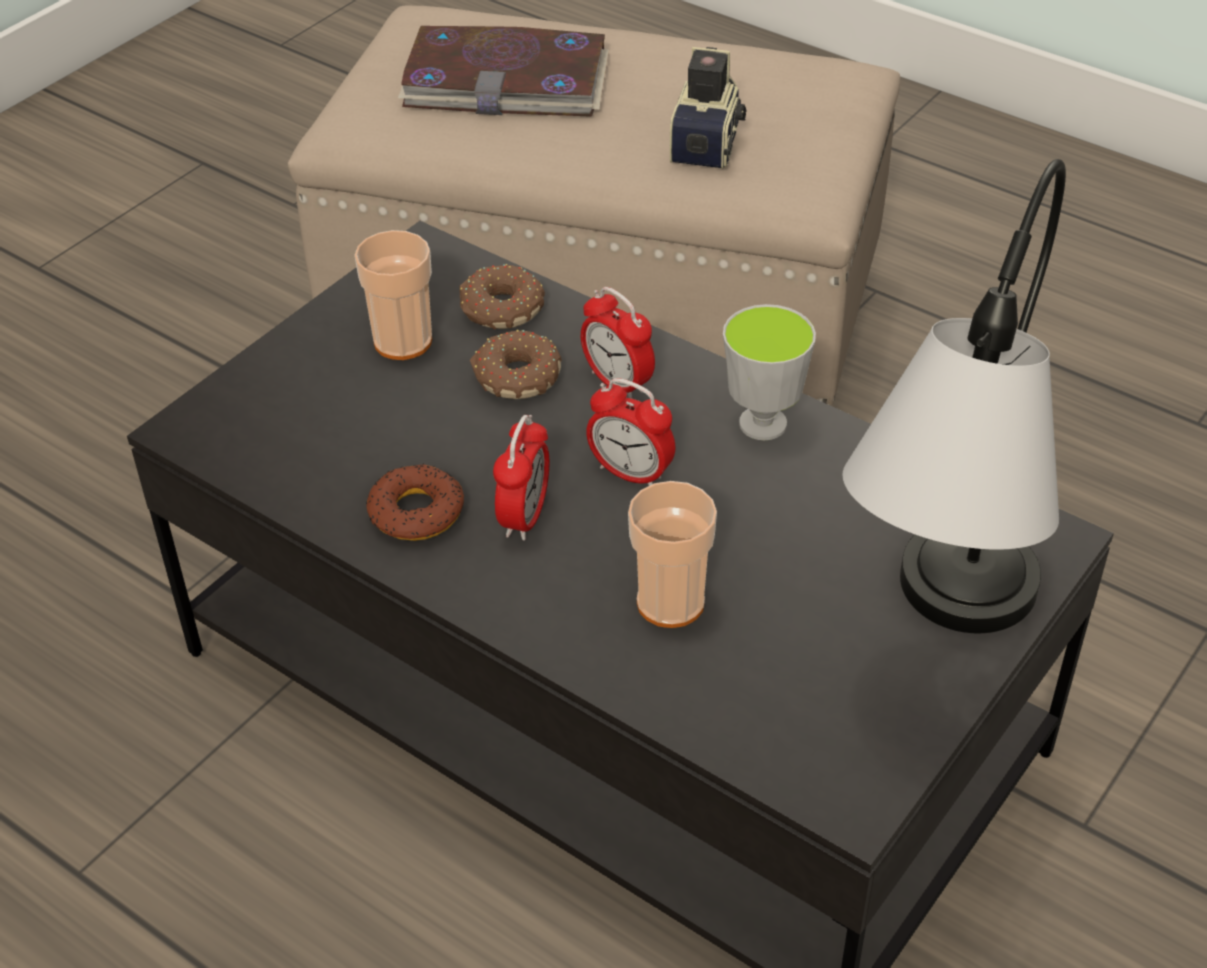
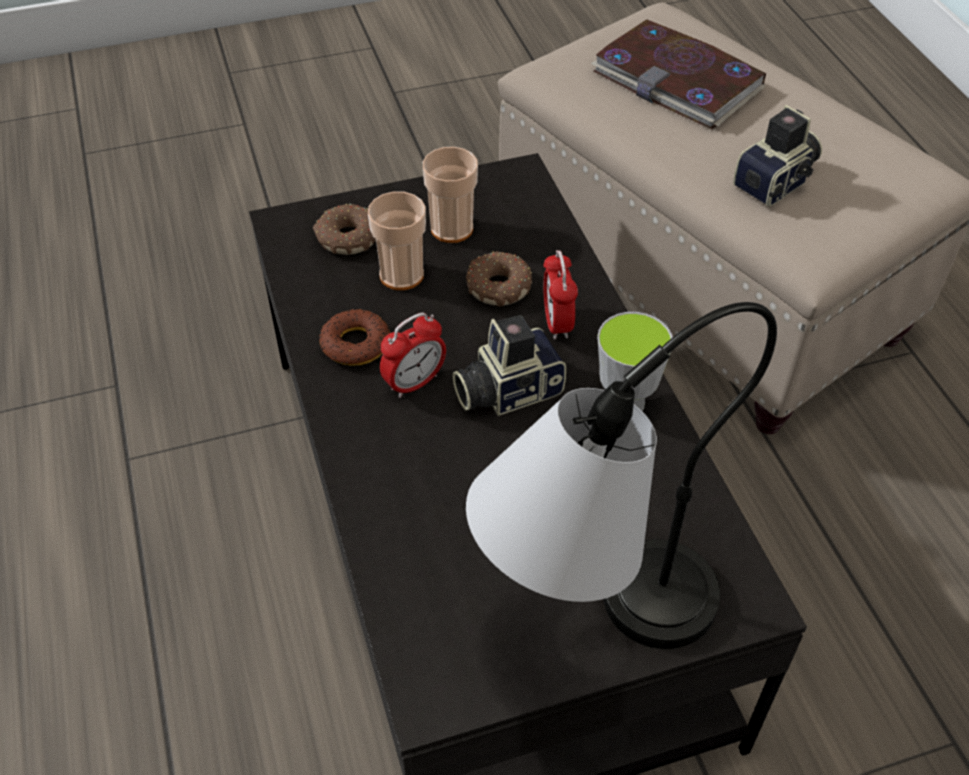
camera: 35 degrees right, 5 degrees up
(500, 309) = (530, 236): donut -> donut (347, 237)
(631, 473) = (506, 390): alarm clock -> camera
(670, 602) = (447, 491): cup -> cup (401, 275)

